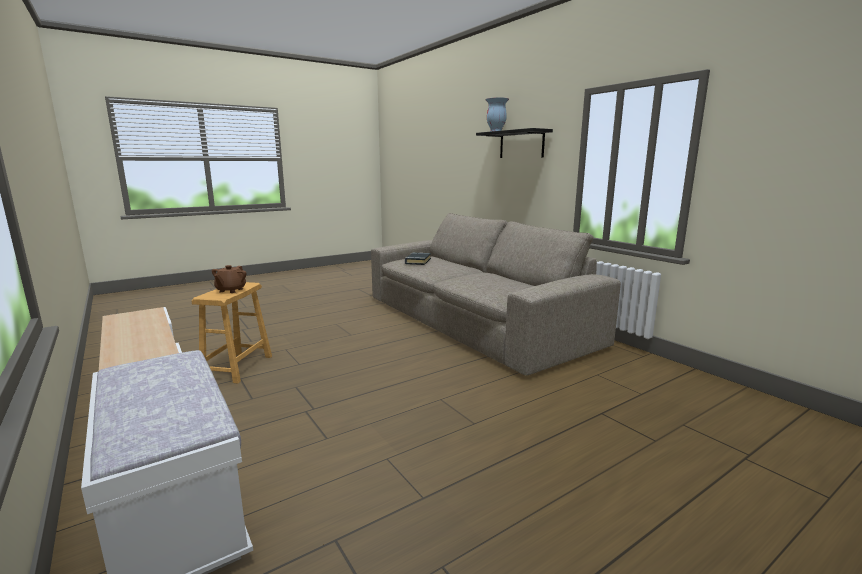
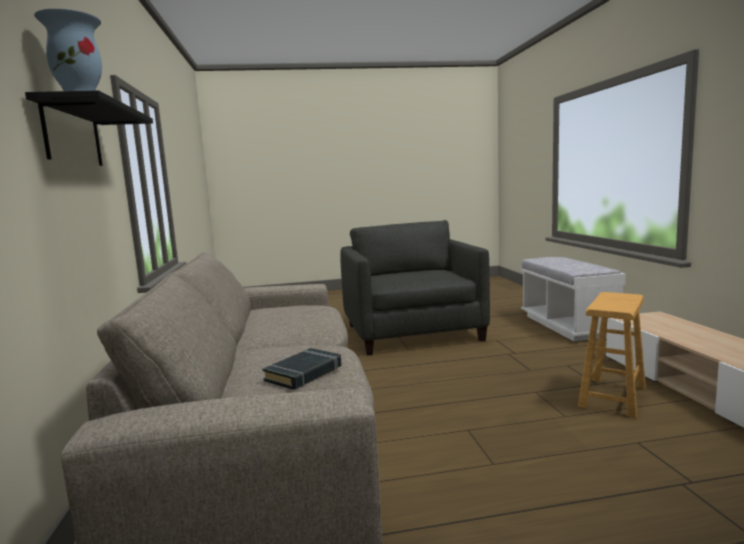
camera: 155 degrees left, 5 degrees down
(231, 290) = (611, 300): brown teapot -> none
(462, 438) = (413, 333): none -> grey armchair

